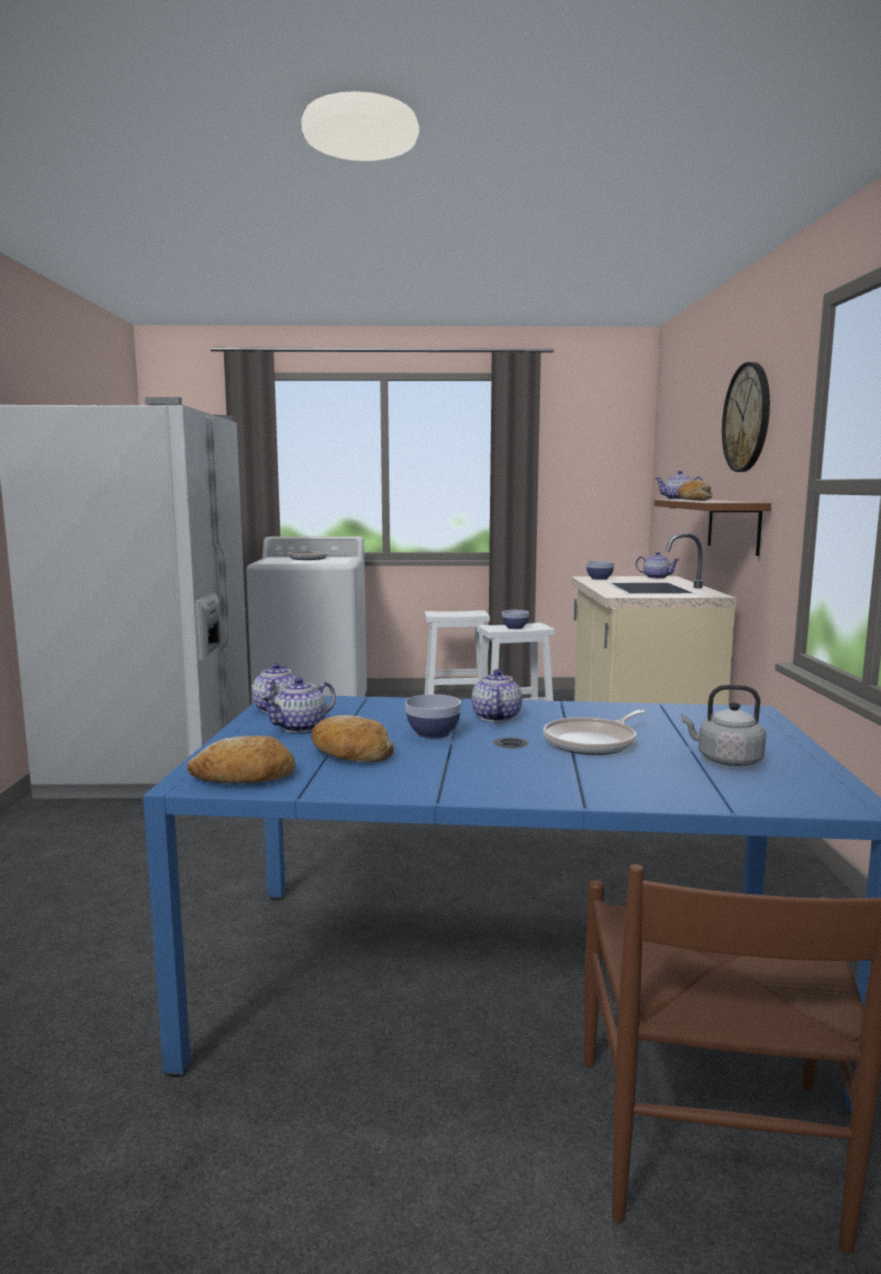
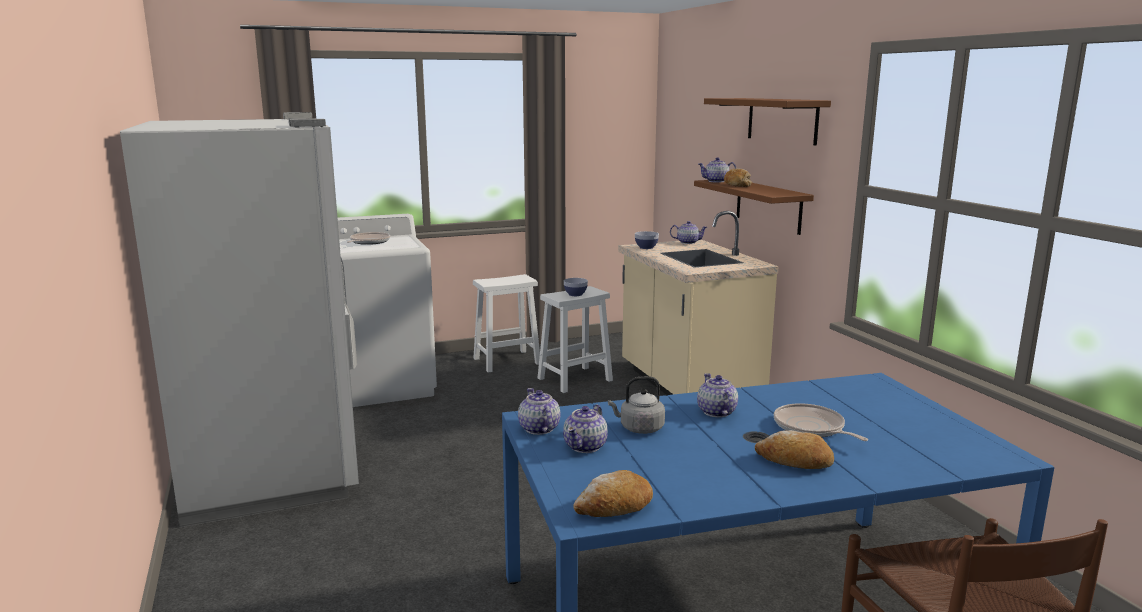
camera: 20 degrees left, 5 degrees up
(350, 754) = (660, 468): bread -> bread (794, 461)
(433, 734) = (693, 437): bowl -> none
(593, 742) = (811, 428): frying pan -> frying pan turned 120 degrees clockwise
(726, 760) = (909, 431): grey kettle -> grey kettle (639, 428)
(747, 417) = (782, 120): wall clock -> brown shelf

